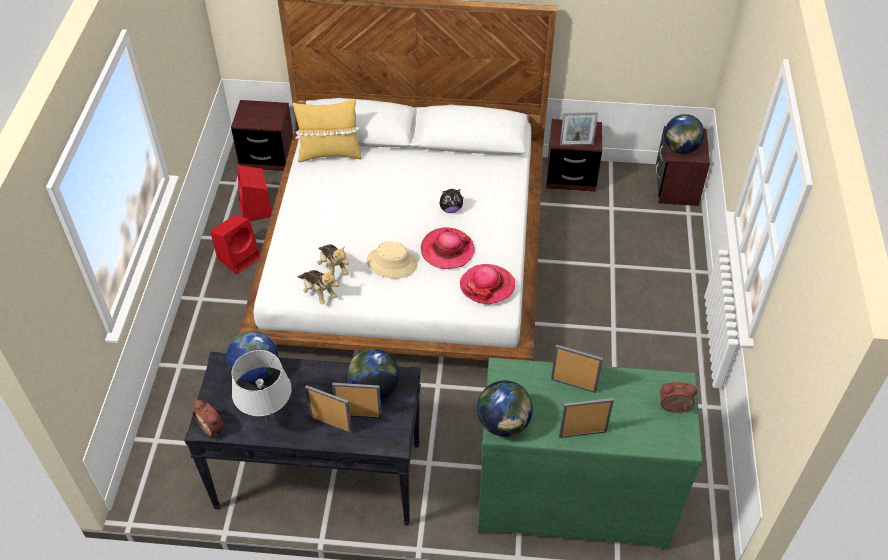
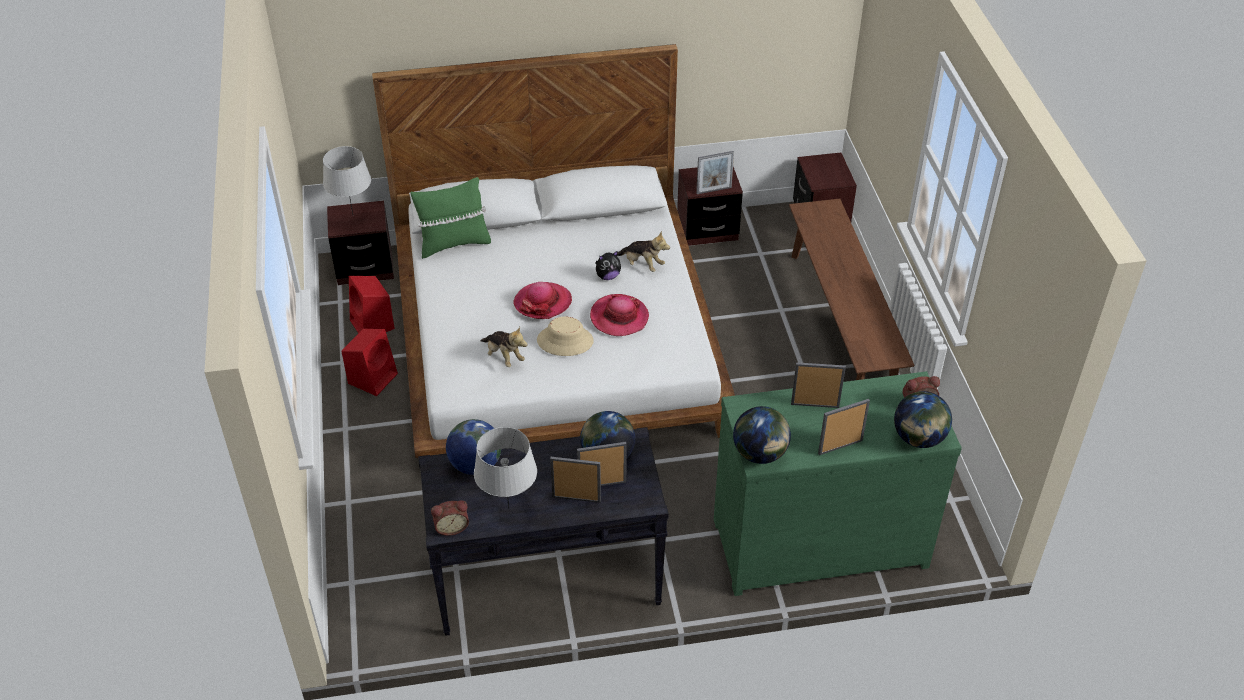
camera: 15 degrees left, 5 degrees down
(212, 426) = (451, 527): alarm clock -> alarm clock turned 45 degrees counterclockwise
(257, 111) = (352, 215): none -> grey table lamp
(319, 292) = (497, 385): plush toy -> plush toy (642, 264)
(329, 153) = (454, 244): yellow pillow -> green pillow
(487, 286) = (674, 344): hat -> hat (543, 302)
(662, 291) = (841, 325): none -> brown bench
(680, 148) = (822, 176): globe -> globe (918, 438)

